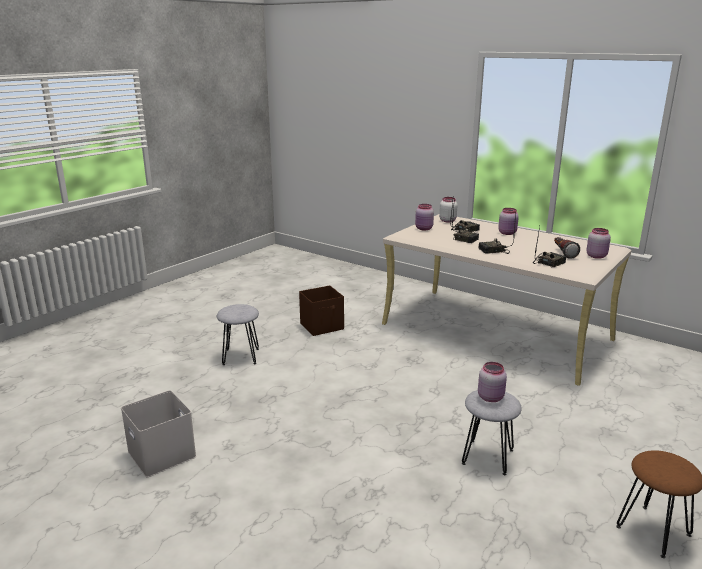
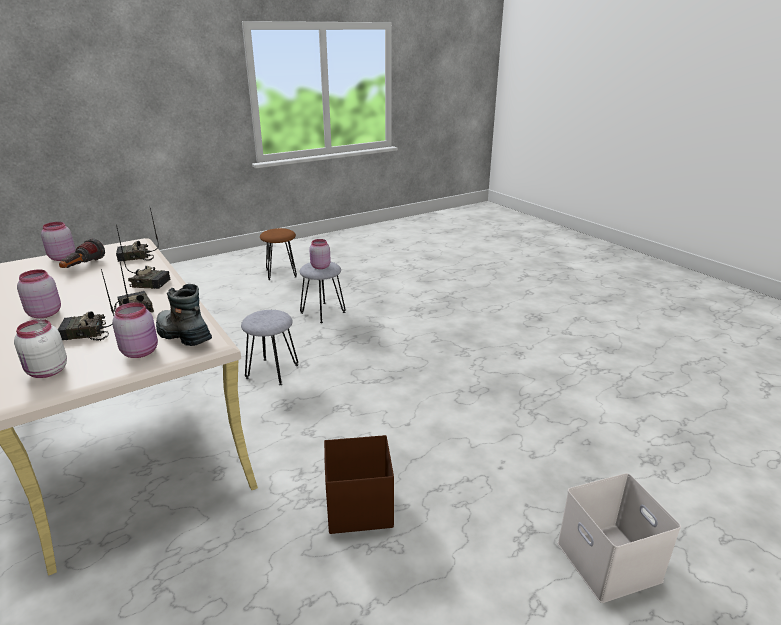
camera: 160 degrees left, 5 degrees up
(163, 454) = (576, 357): white storage box -> white storage box (606, 560)
(240, 356) = (509, 464): grey stool -> grey stool (272, 371)
(416, 235) = (183, 336): none -> boot

